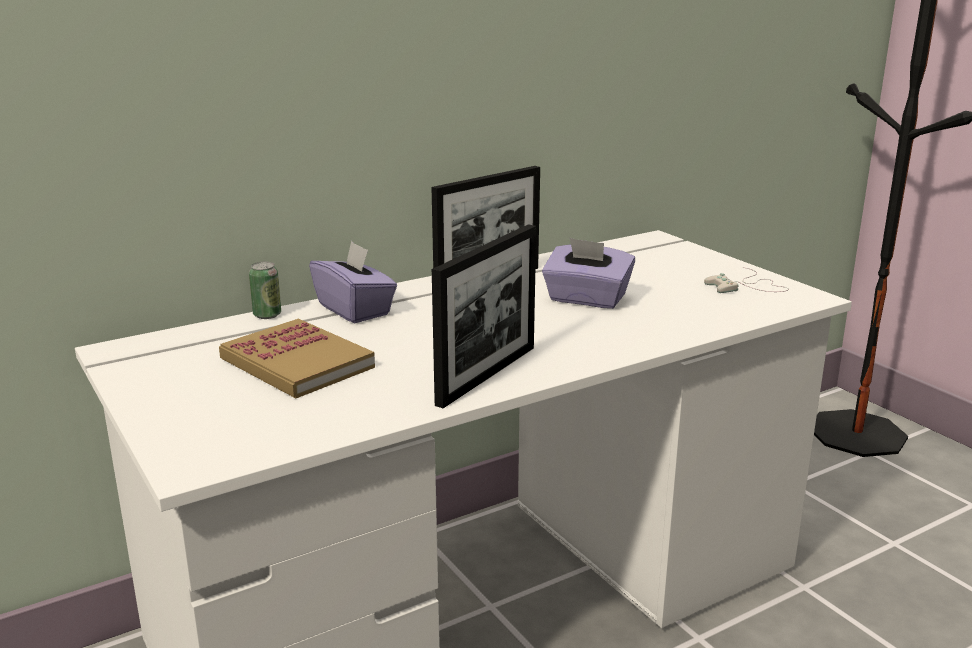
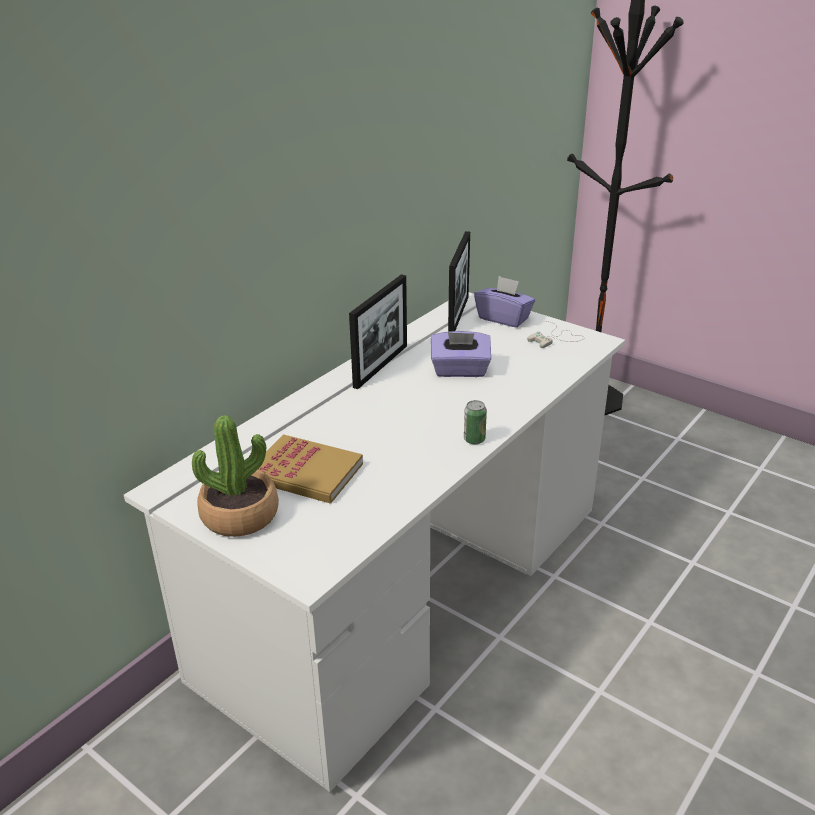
camera: 20 degrees left, 10 degrees up
(177, 389) = (240, 515): none -> potted plant
(267, 315) = (245, 431): can -> can (474, 439)
(355, 310) = (306, 413): purple tissue box -> purple tissue box (503, 318)
(487, 375) = (442, 454): picture frame -> picture frame (458, 315)

